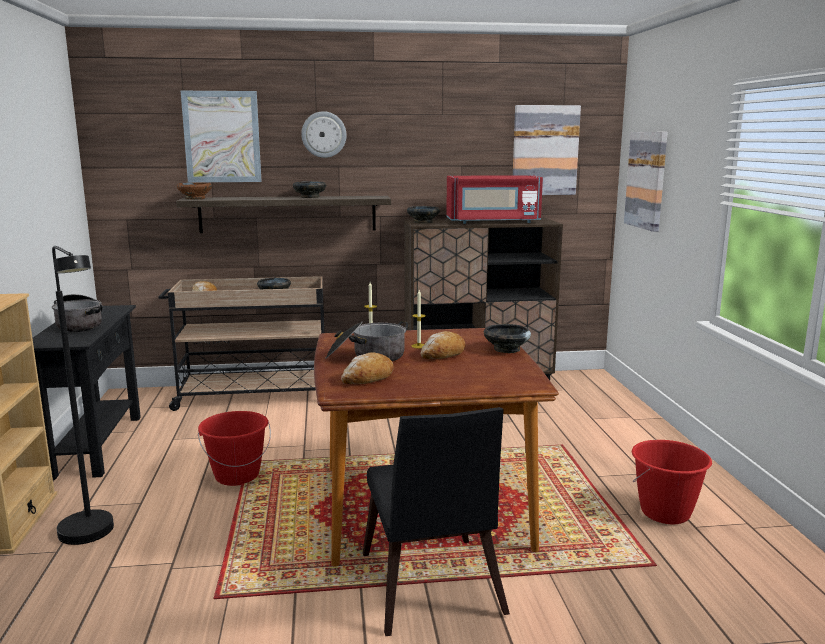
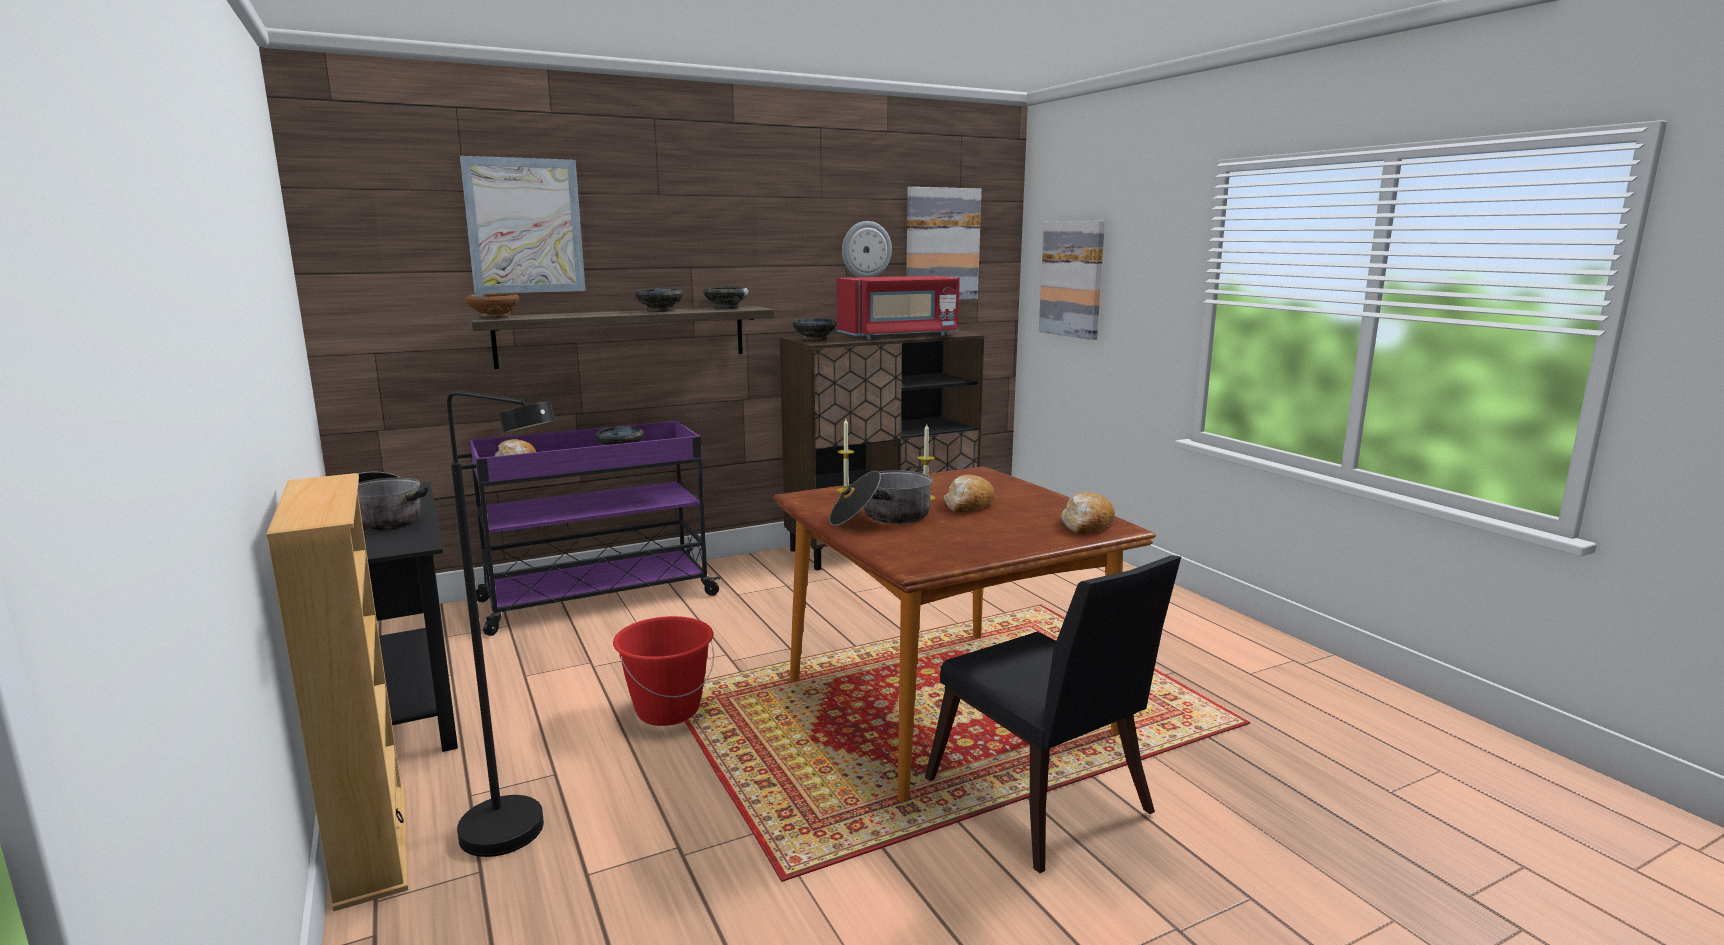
camera: 20 degrees left, 0 degrees up
(253, 395) = (595, 598): beige cart -> purple cart
(324, 134) = (671, 223): wall clock -> wall clock (866, 249)
(368, 378) = (922, 543): bread -> bread (1086, 524)
(506, 349) = (1031, 491): black bowl -> black bowl (726, 308)
(665, 513) = (1209, 663): red bucket -> none

